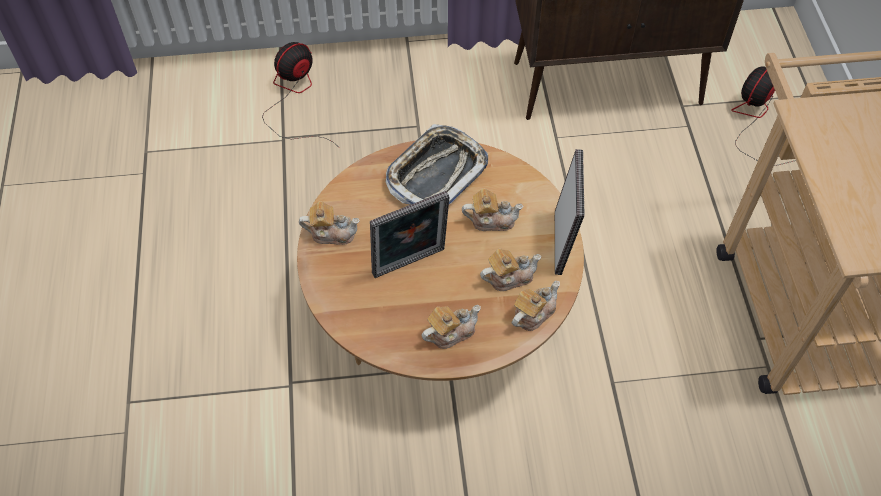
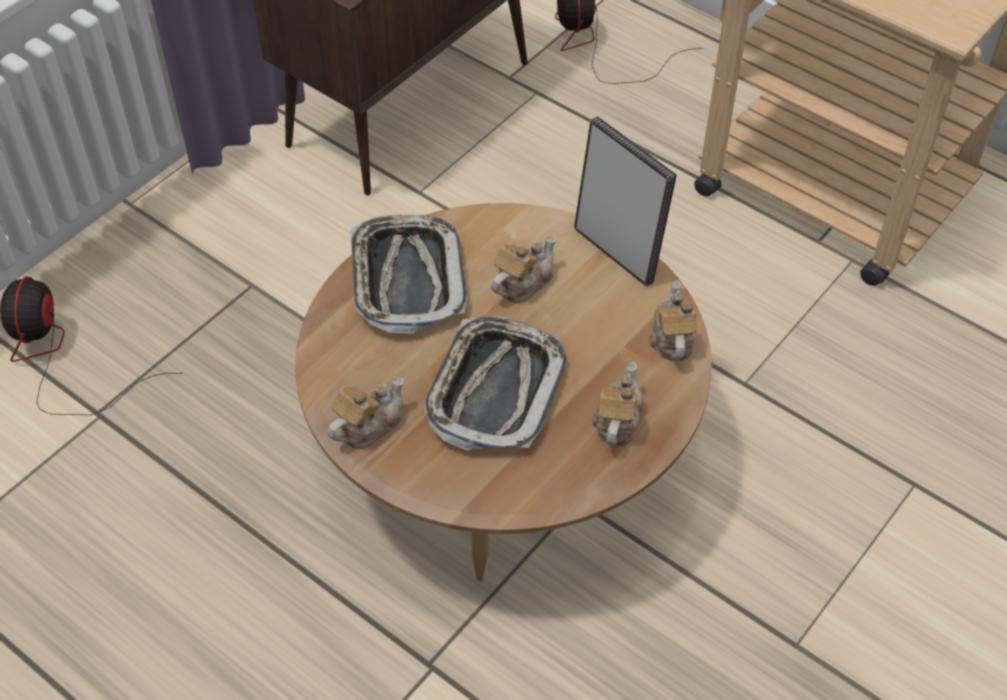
camera: 45 degrees left, 5 degrees down
(410, 265) = (494, 390): picture frame -> tray
(509, 277) = (607, 323): teapot -> none

